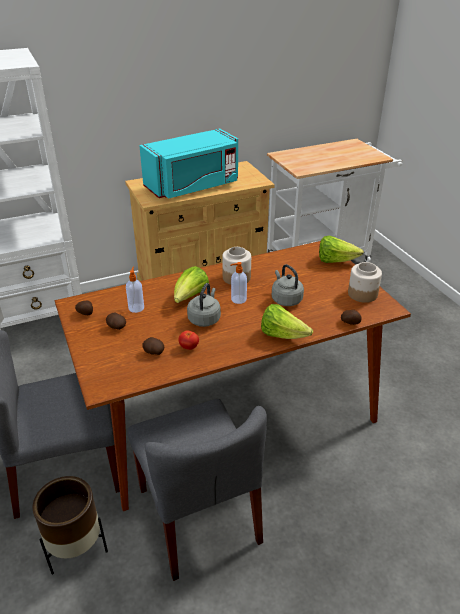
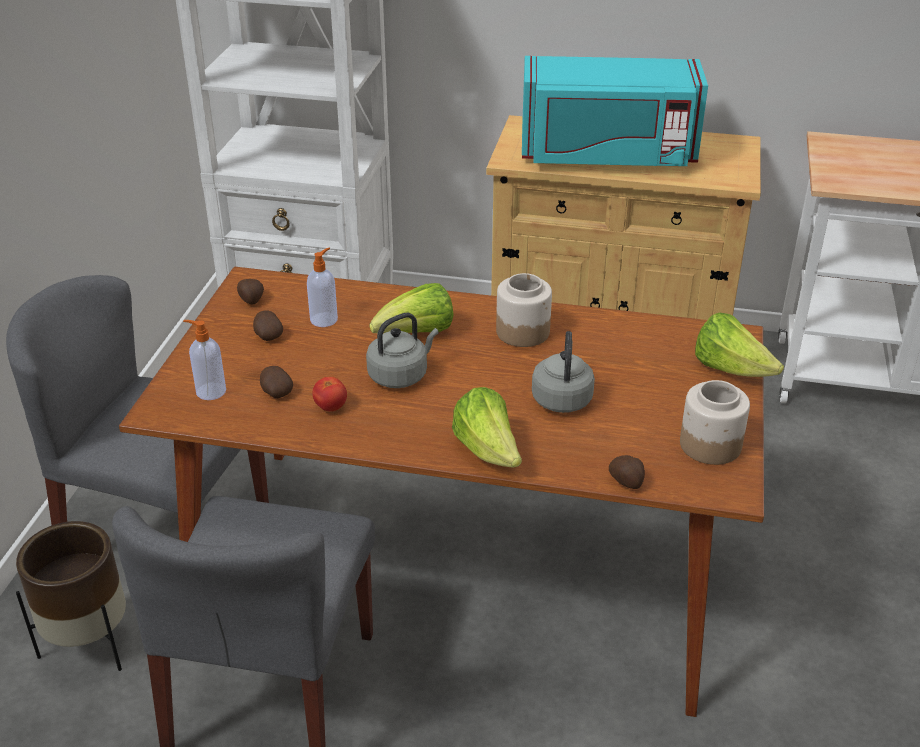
camera: 35 degrees right, 0 degrees up
(238, 299) = (484, 367): soap dispenser -> soap dispenser (210, 391)

